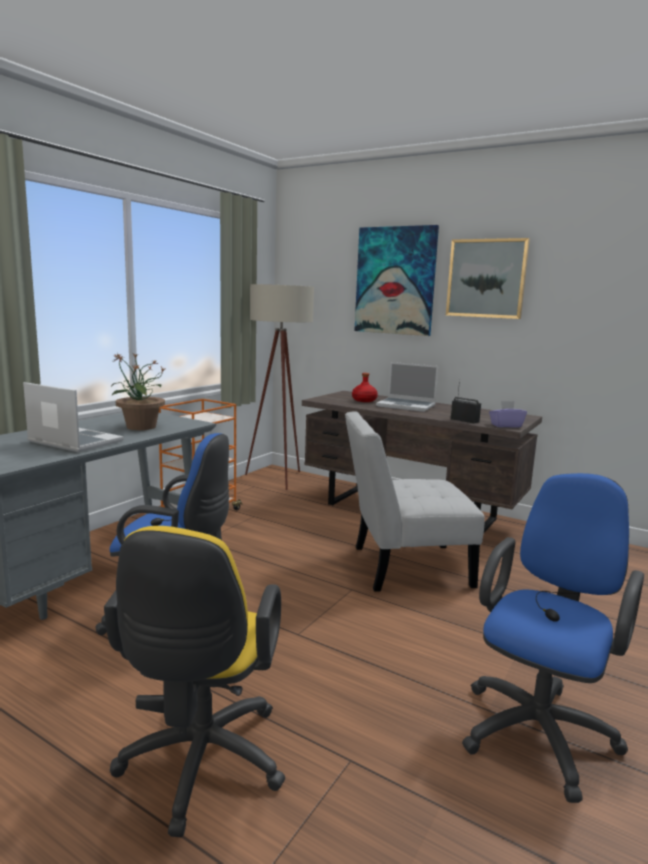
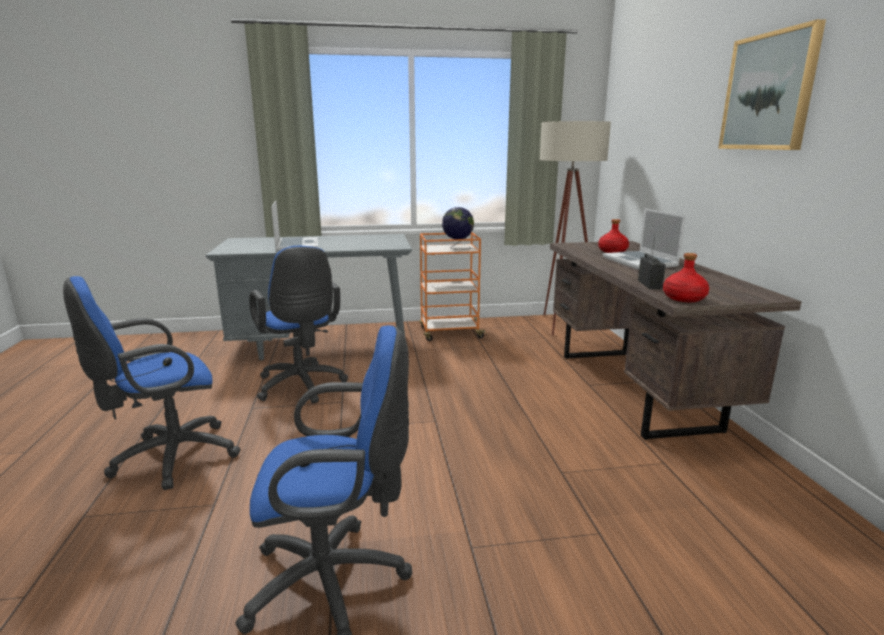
camera: 50 degrees right, 5 degrees up
(140, 427) = (358, 243): potted plant -> none
(200, 767) = (169, 458): yellow office chair -> blue office chair
(206, 417) = (457, 248): none -> globe
(395, 281) = (685, 107): picture -> none
(403, 567) = (513, 426): white chair -> none
(506, 425) = (683, 298): purple tissue box -> red bottle

